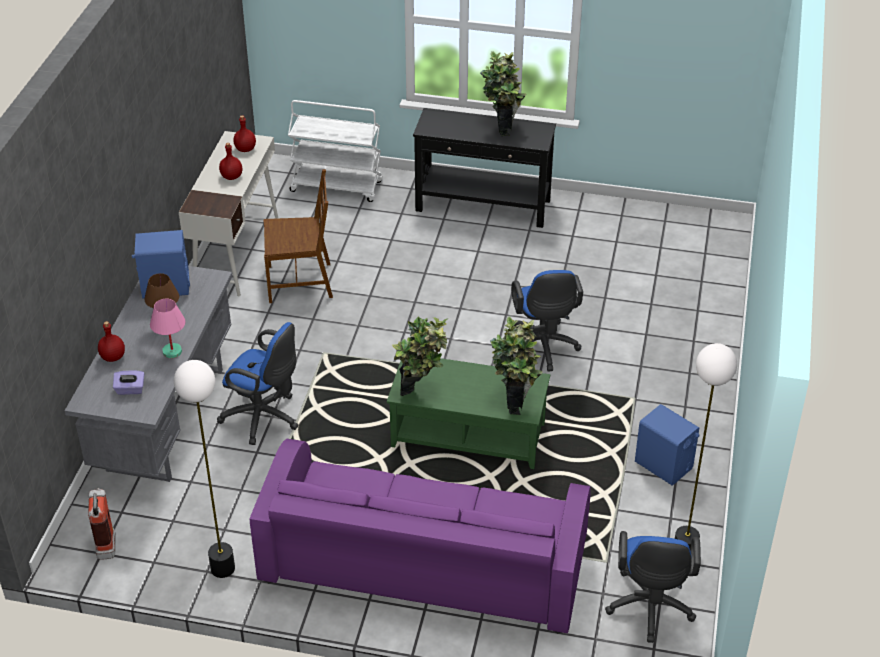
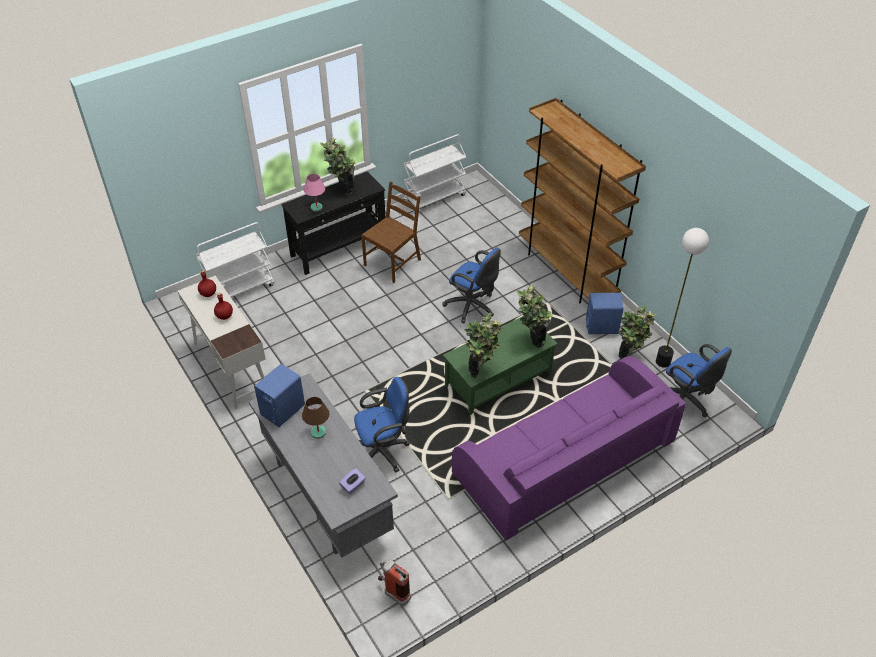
camera: 45 degrees left, 5 degrees up
(113, 357) = (314, 475): red bottle -> none
(171, 351) = (344, 445): pink table lamp -> pink table lamp (316, 207)
(222, 568) = (475, 551): floor lamp -> none
(300, 282) = (295, 359): brown chair -> brown chair (393, 262)
(652, 517) = (629, 355): none -> potted plant
(658, 215) = (434, 198): none -> white cart
(705, 383) = (567, 272): none -> brown bookcase

